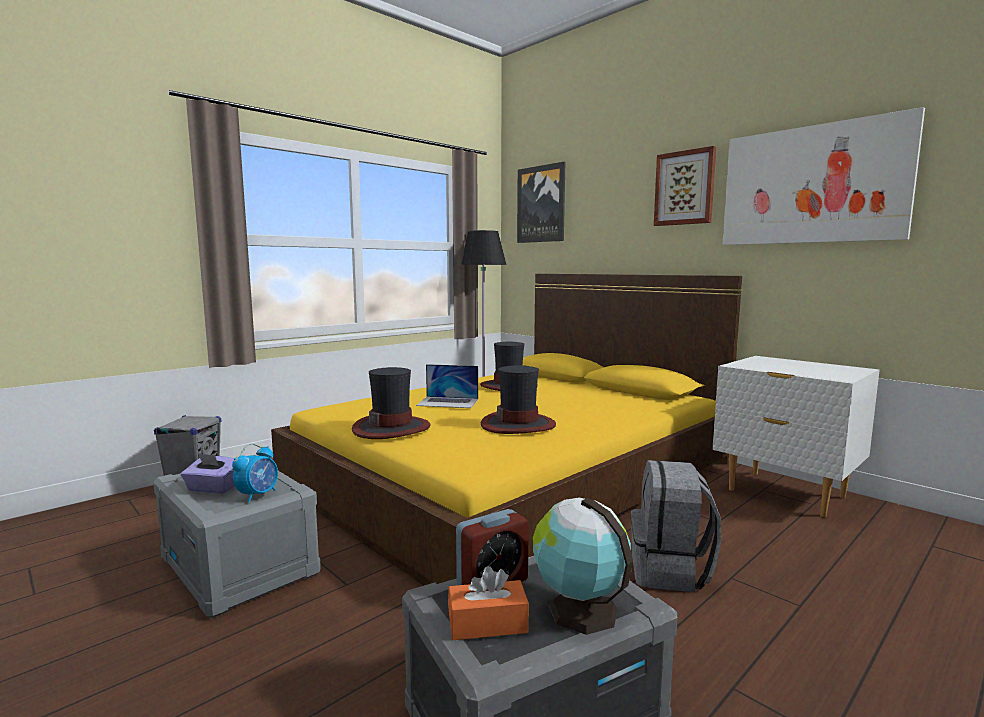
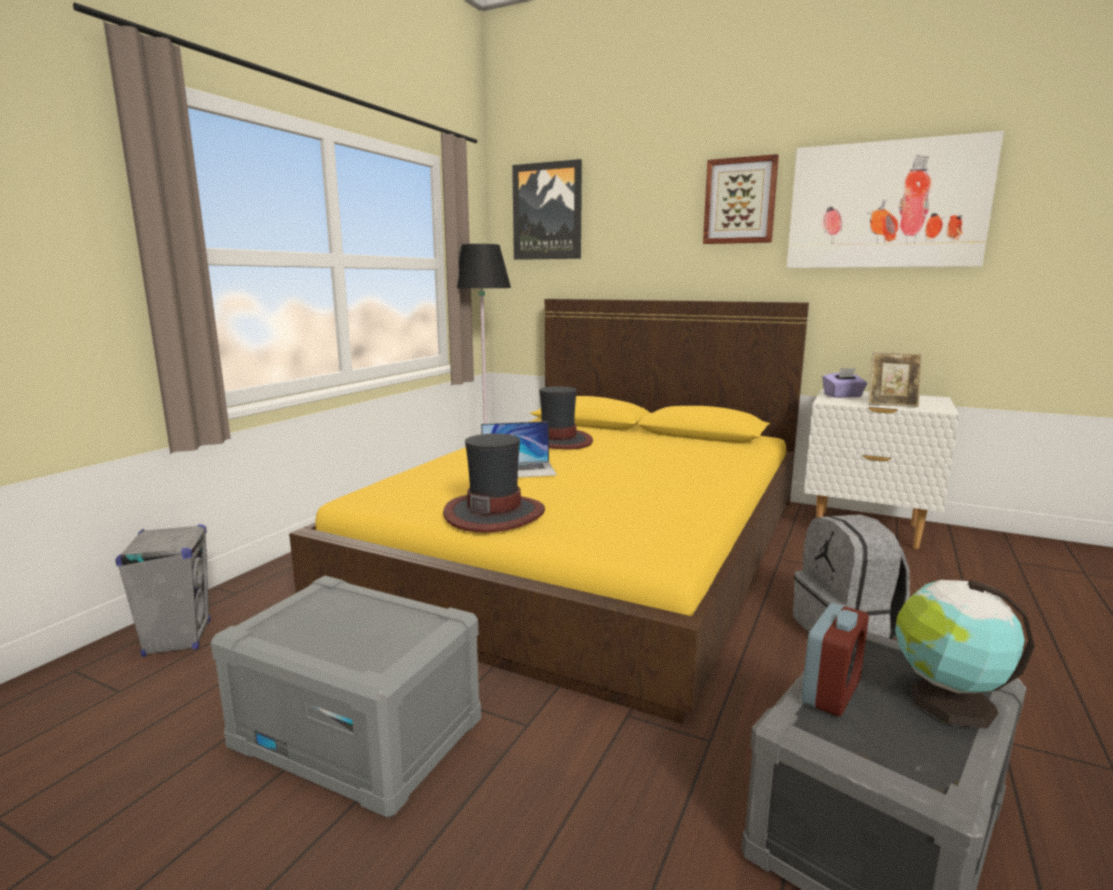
camera: 20 degrees left, 5 degrees up
(213, 488) = (328, 637): purple tissue box -> purple tissue box (843, 396)
(258, 495) = (407, 634): alarm clock -> none
(487, 624) = (888, 742): orange tissue box -> none
(518, 424) = (635, 490): hat -> none
(797, 371) = (892, 404): none -> picture frame

